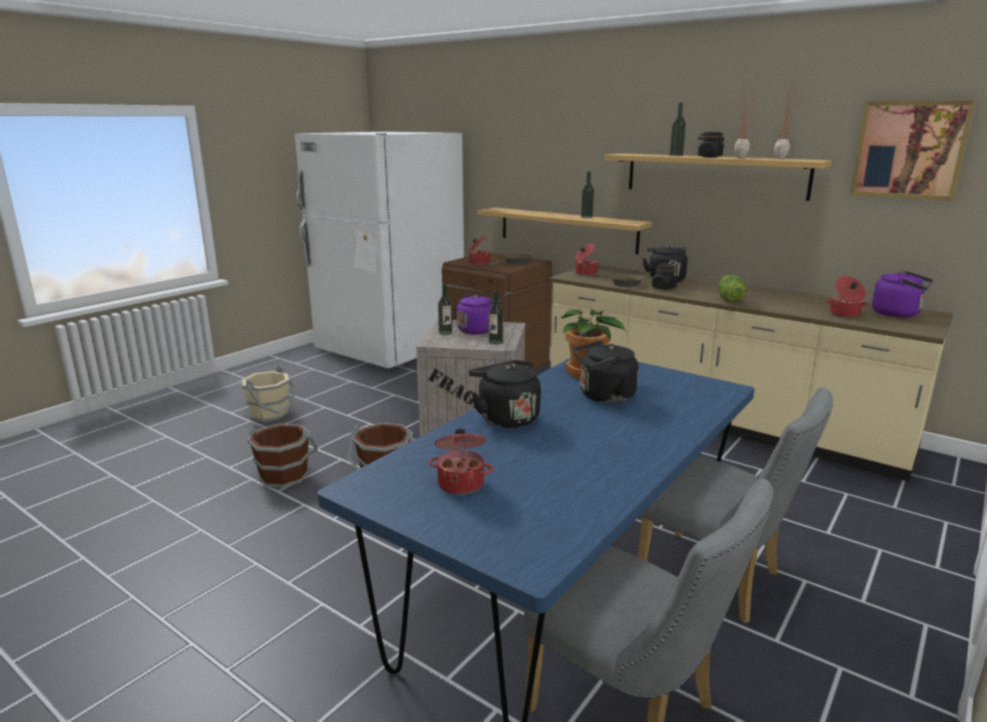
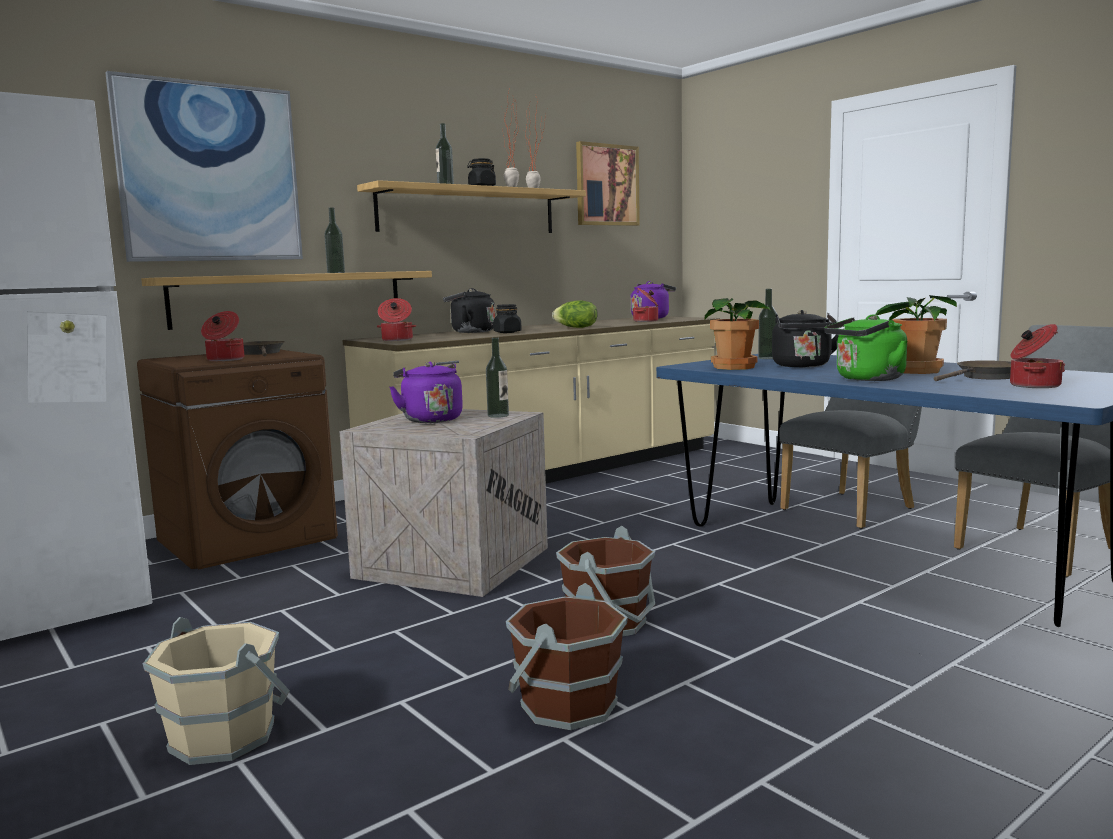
camera: 75 degrees left, 10 degrees down
(445, 333) = (425, 429): bottle -> bottle (767, 358)
(505, 418) = (867, 379): black kettle -> green kettle
(531, 147) = (210, 173): none -> picture
(575, 440) = (914, 371): none -> potted plant
(623, 283) = (470, 336): brown frying pan -> brown frying pan (985, 377)

